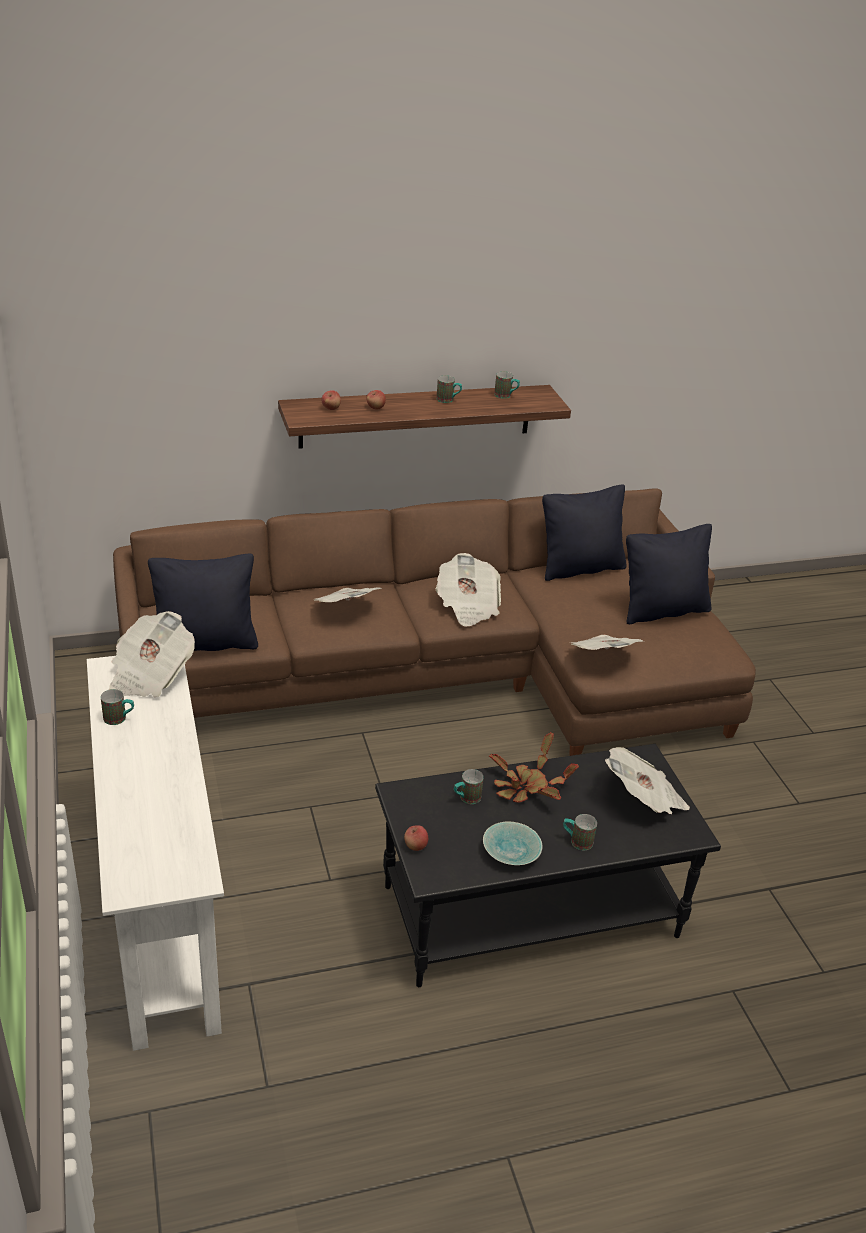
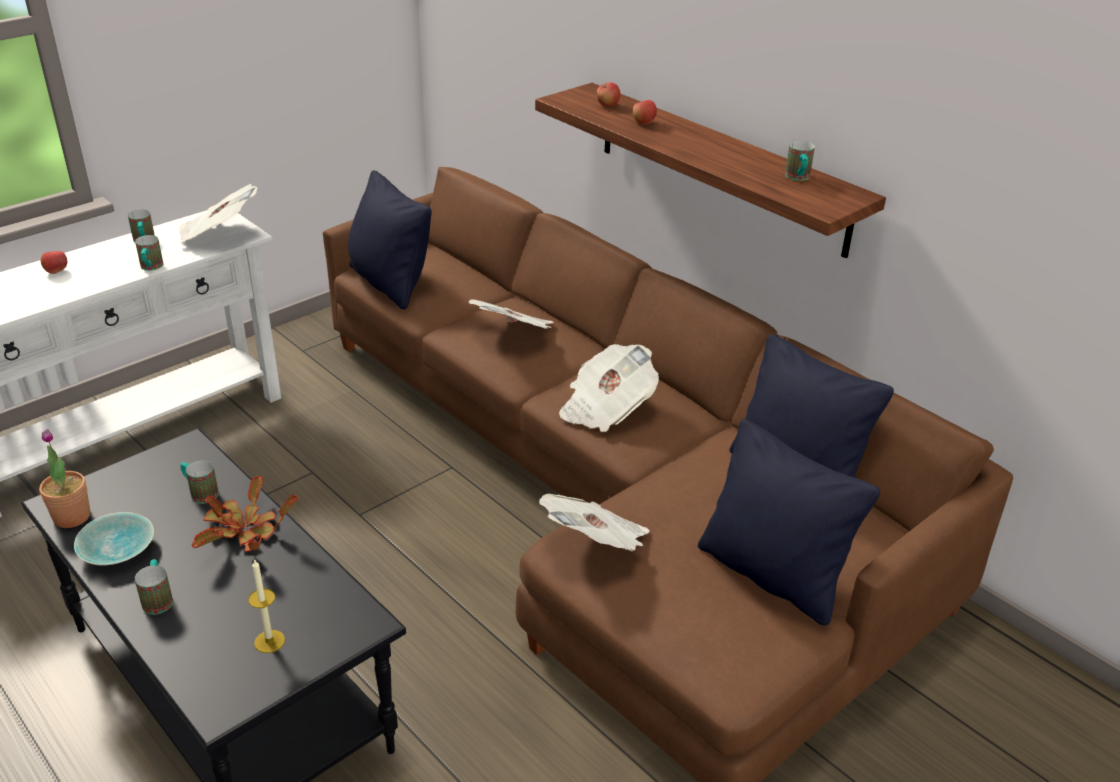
camera: 65 degrees right, 0 degrees up
(415, 846) = (103, 480): apple -> apple (56, 271)
(448, 400) = (727, 151): mug -> mug (151, 268)
(454, 870) = (72, 517): none -> potted plant
(643, 800) = (269, 641): newspaper -> candle

